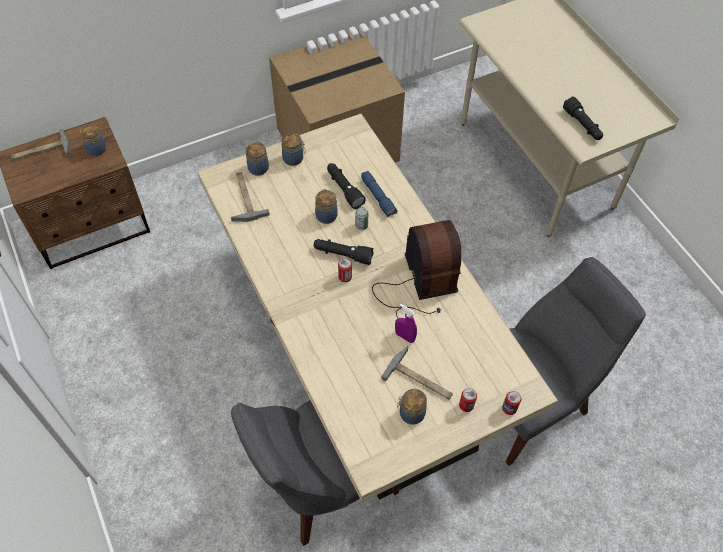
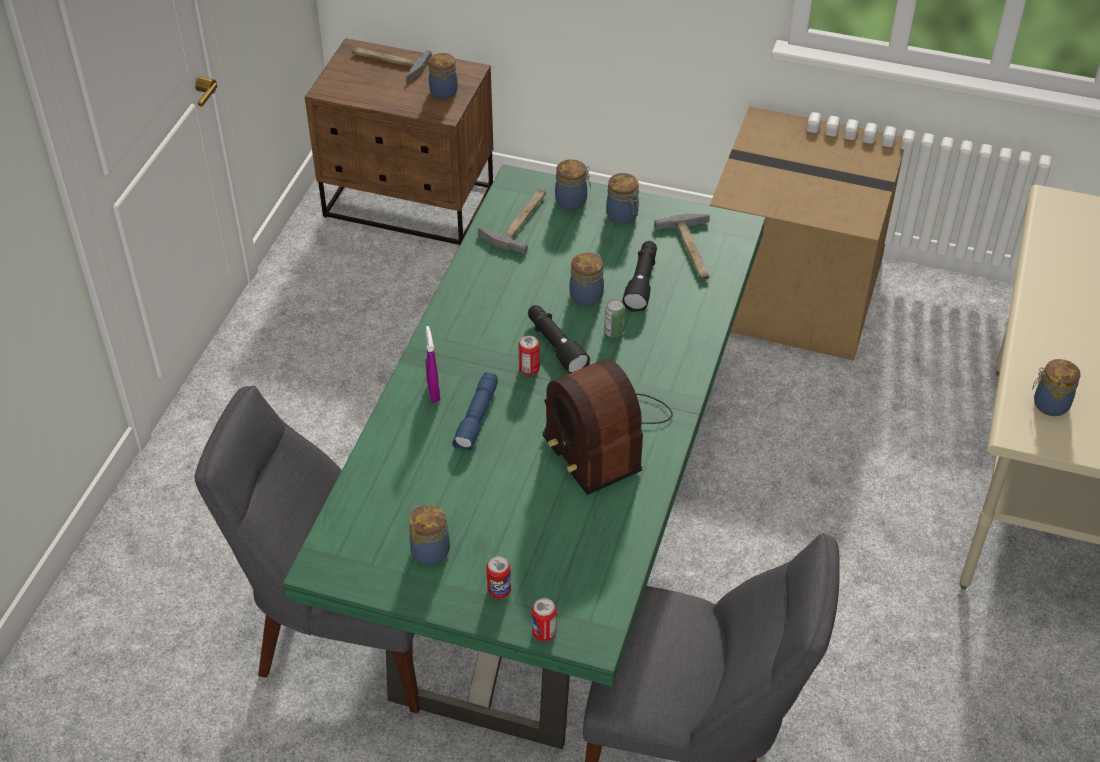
camera: 45 degrees right, 10 degrees down
(358, 350) = (549, 531): beige dining table -> green dining table
(378, 197) = (672, 316): blue flashlight -> blue flashlight (477, 418)
(404, 336) = (519, 473): purple spray bottle -> purple spray bottle (433, 392)
(419, 285) = (603, 436): radio -> radio turned 120 degrees clockwise
(421, 379) = (483, 527): hammer -> hammer (693, 250)
(582, 125) = (1049, 404): black flashlight -> jar

